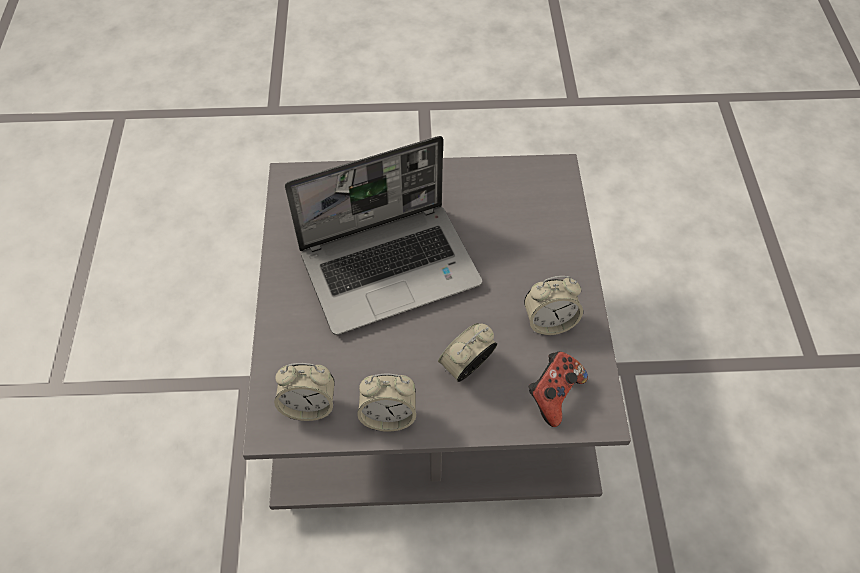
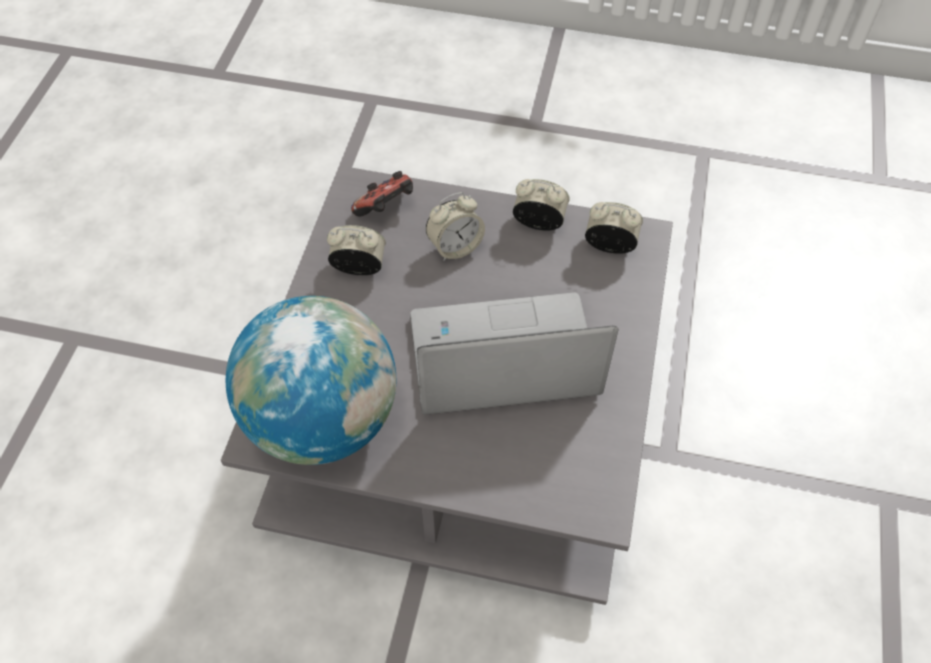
camera: 165 degrees left, 0 degrees up
(516, 192) = (323, 419): none -> globe

